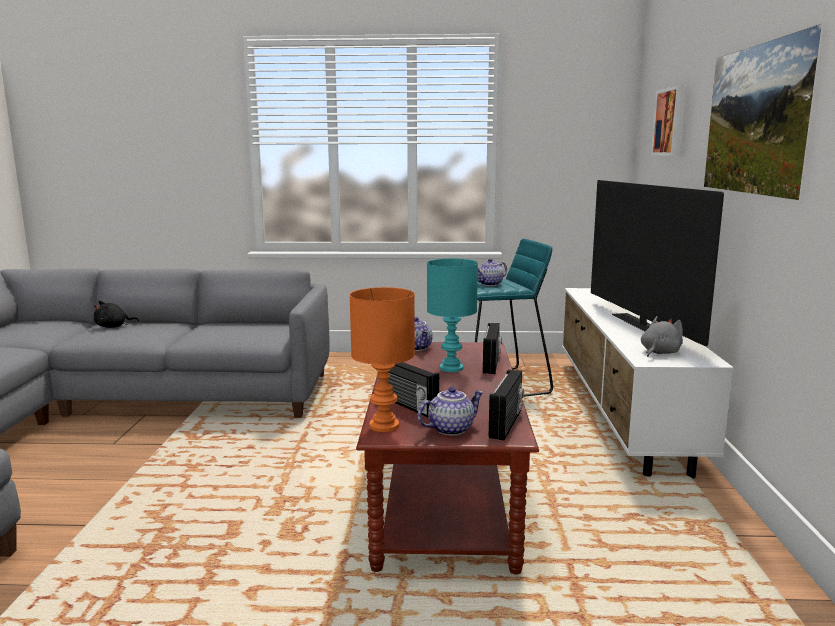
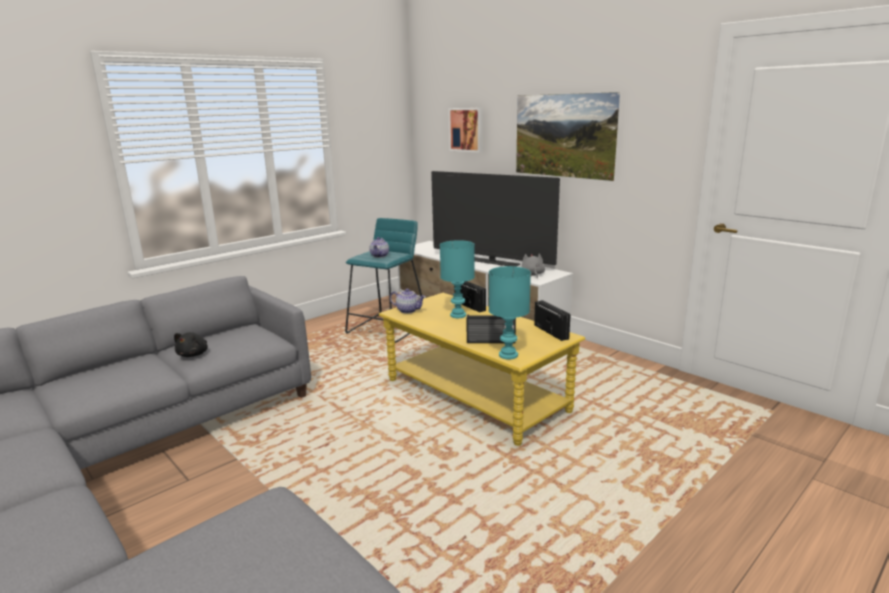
camera: 45 degrees left, 5 degrees up
(113, 327) = (82, 380): black plush toy -> black plush toy (194, 354)
(382, 426) = (507, 355): orange table lamp -> turquoise table lamp
(445, 492) = (475, 395): brown coffee table -> yellow coffee table
(450, 429) = (538, 344): teapot -> none

